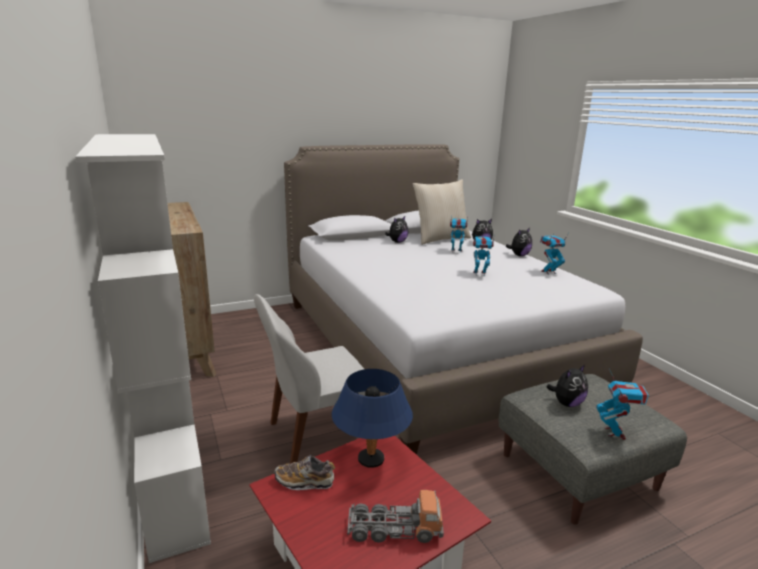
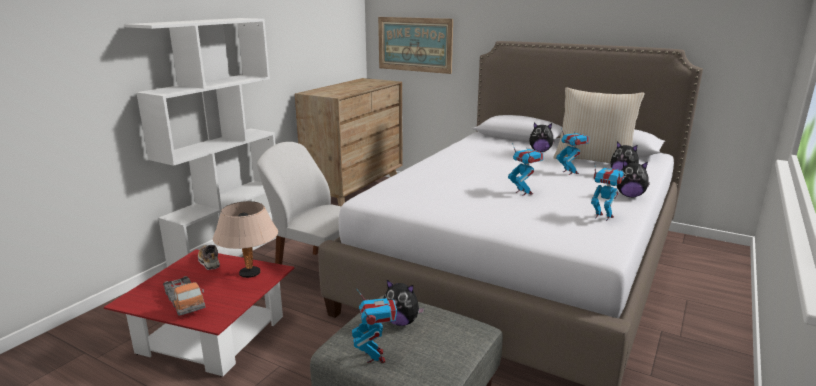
camera: 55 degrees right, 0 degrees up
(192, 156) = (414, 44): none -> picture
(370, 459) = (250, 273): blue table lamp -> beige table lamp
(615, 432) = (375, 356): toy robot -> toy robot turned 75 degrees counterclockwise

